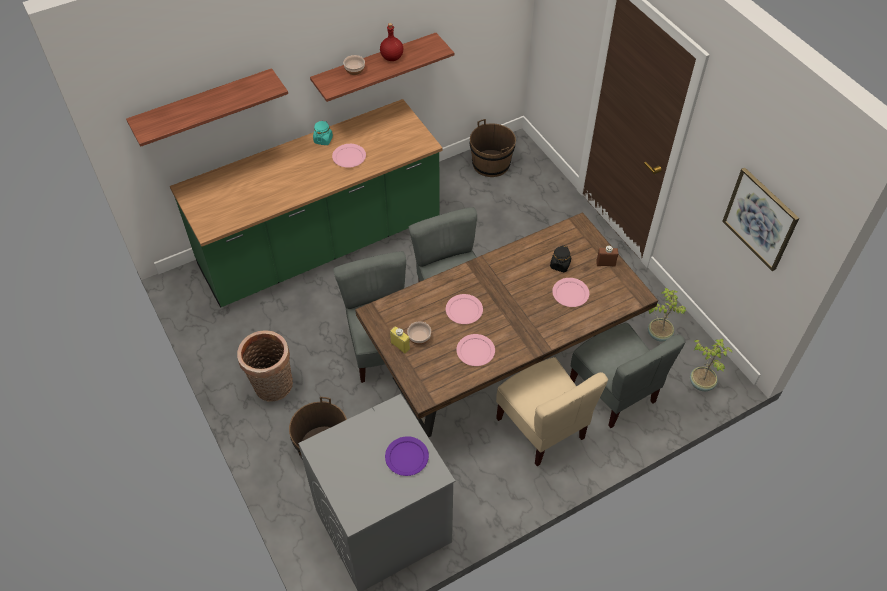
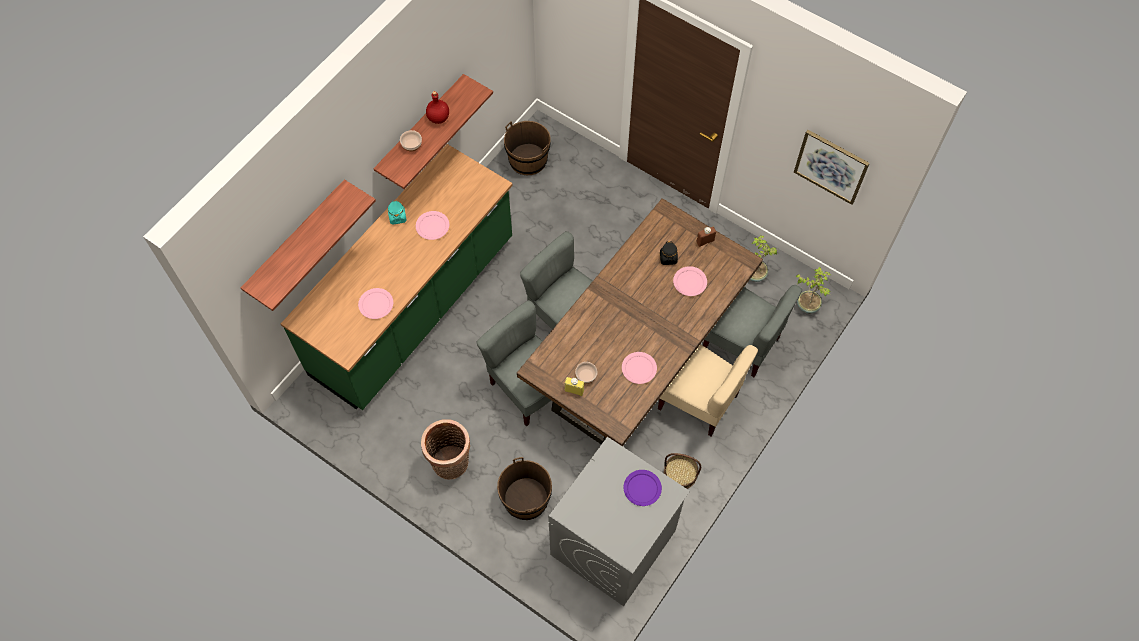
camera: 25 degrees left, 10 degrees up
(464, 310) = (610, 334): pink plate -> pink plate (376, 304)
(486, 488) = (680, 473): none -> basket

